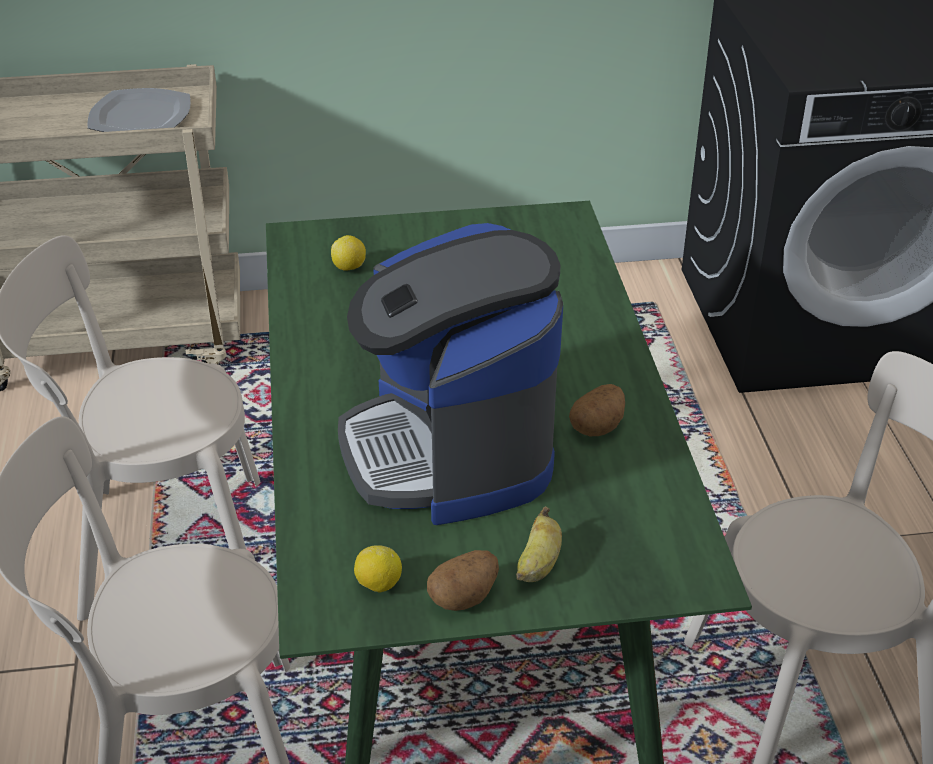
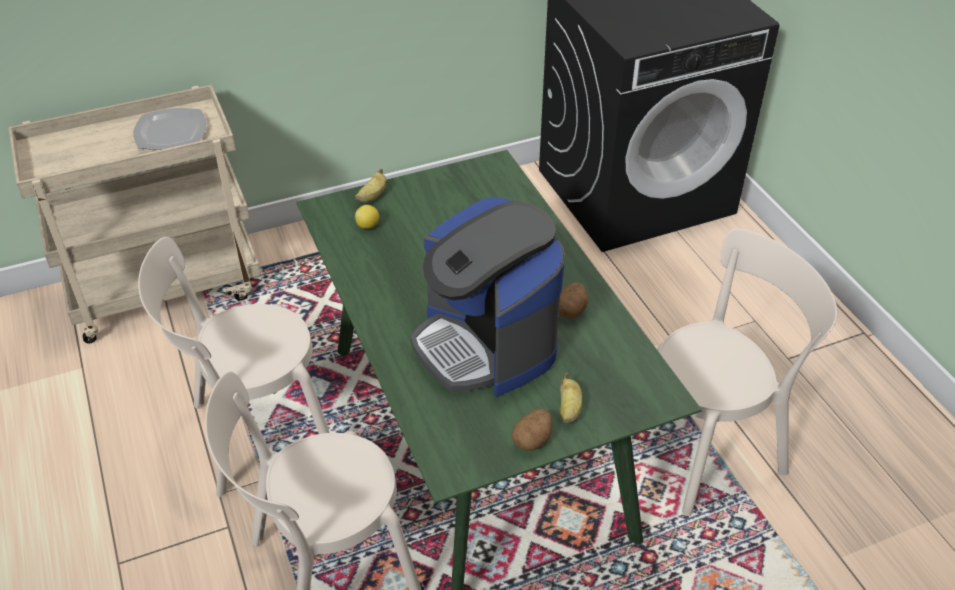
camera: 15 degrees left, 5 degrees up
(372, 232) = (372, 196): none -> banana
(378, 584) = (477, 443): lemon -> none

